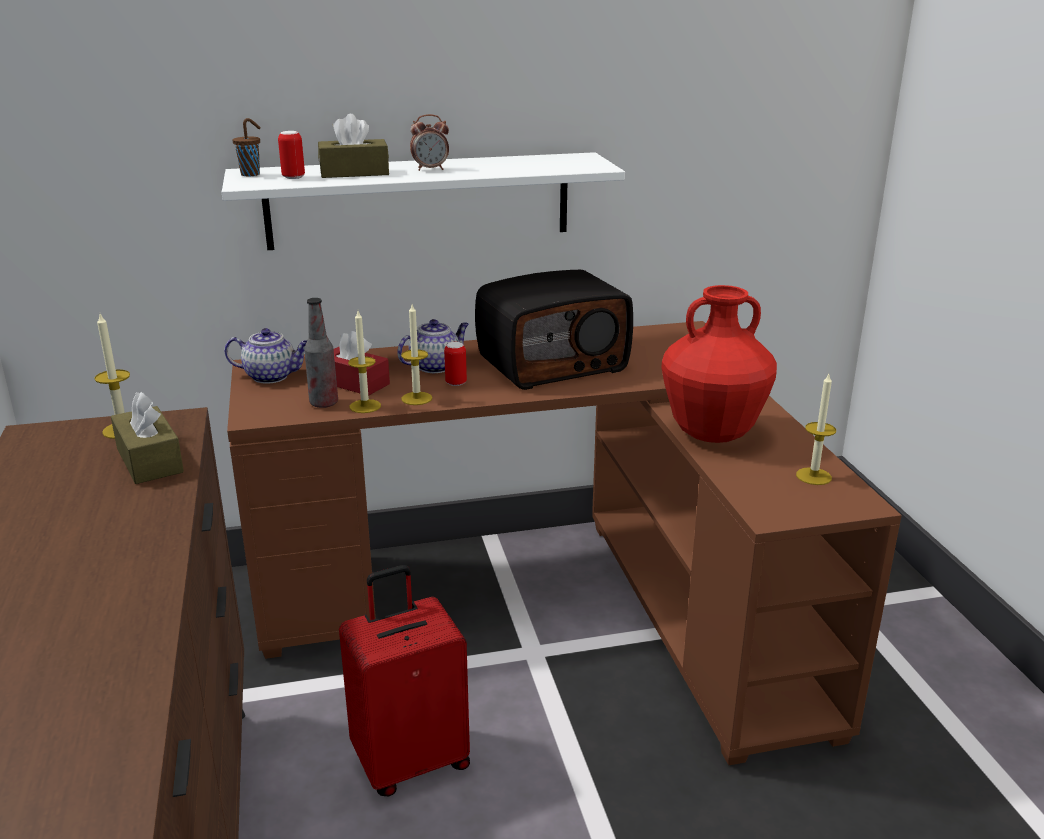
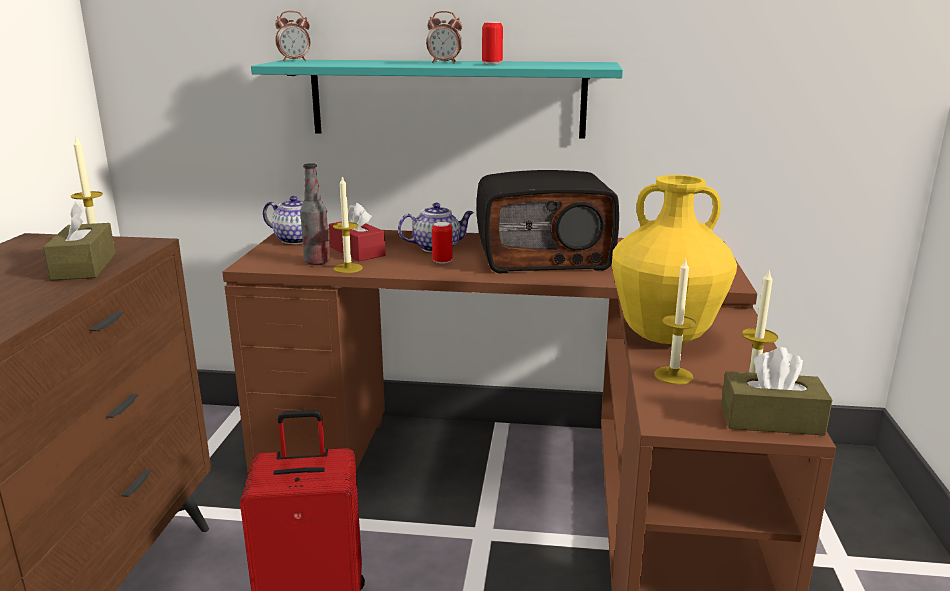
camera: 20 degrees right, 5 degrees down
(251, 174) = (294, 61): brown cup -> alarm clock
(293, 177) = (322, 62): can -> can (492, 64)
(354, 173) = (376, 62): brown tissue box -> brown tissue box (771, 420)
(416, 398) = (397, 268): candle -> candle (673, 375)
(419, 200) = (447, 98): white shelf -> turquoise shelf
(713, 434) = (666, 336): red vase -> yellow vase

